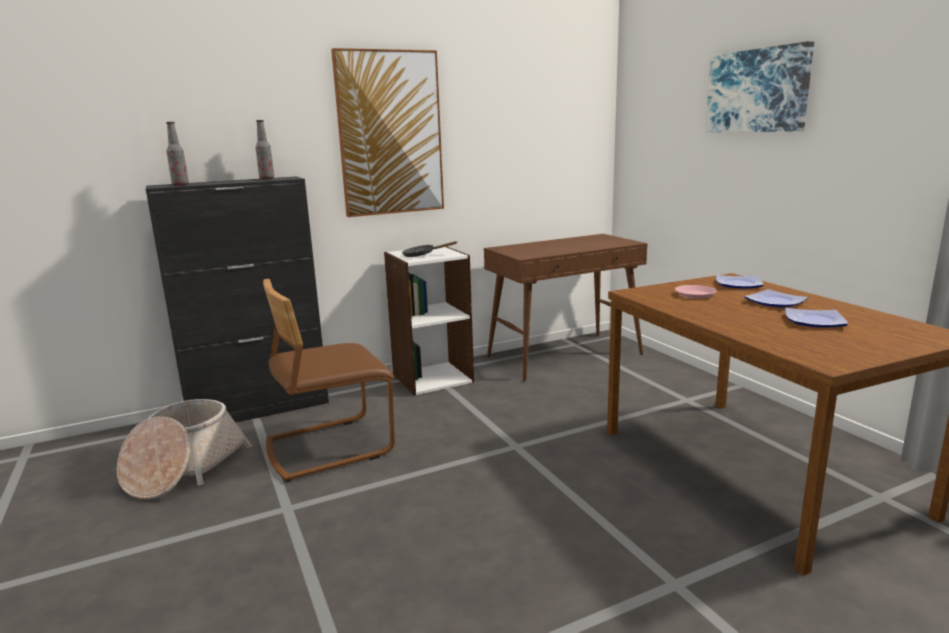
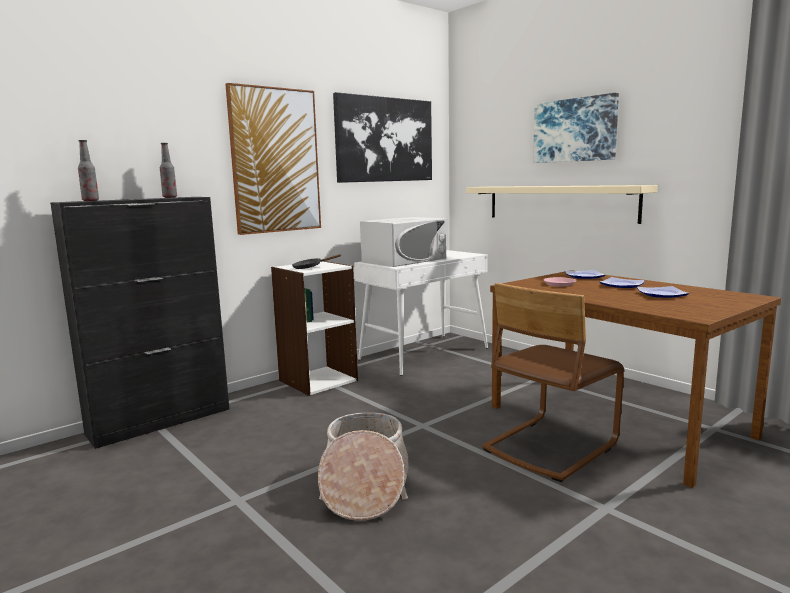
camera: 15 degrees left, 5 degrees down
(184, 468) = (108, 480): basket -> basket (364, 486)
(329, 447) = (250, 445): brown chair -> brown chair (549, 446)
(528, 103) = (384, 140): none -> picture
(541, 247) = (404, 260): none -> white microwave
(565, 355) = (424, 353): brown console table -> white console table
(733, 184) = (559, 203): none -> beige shelf

